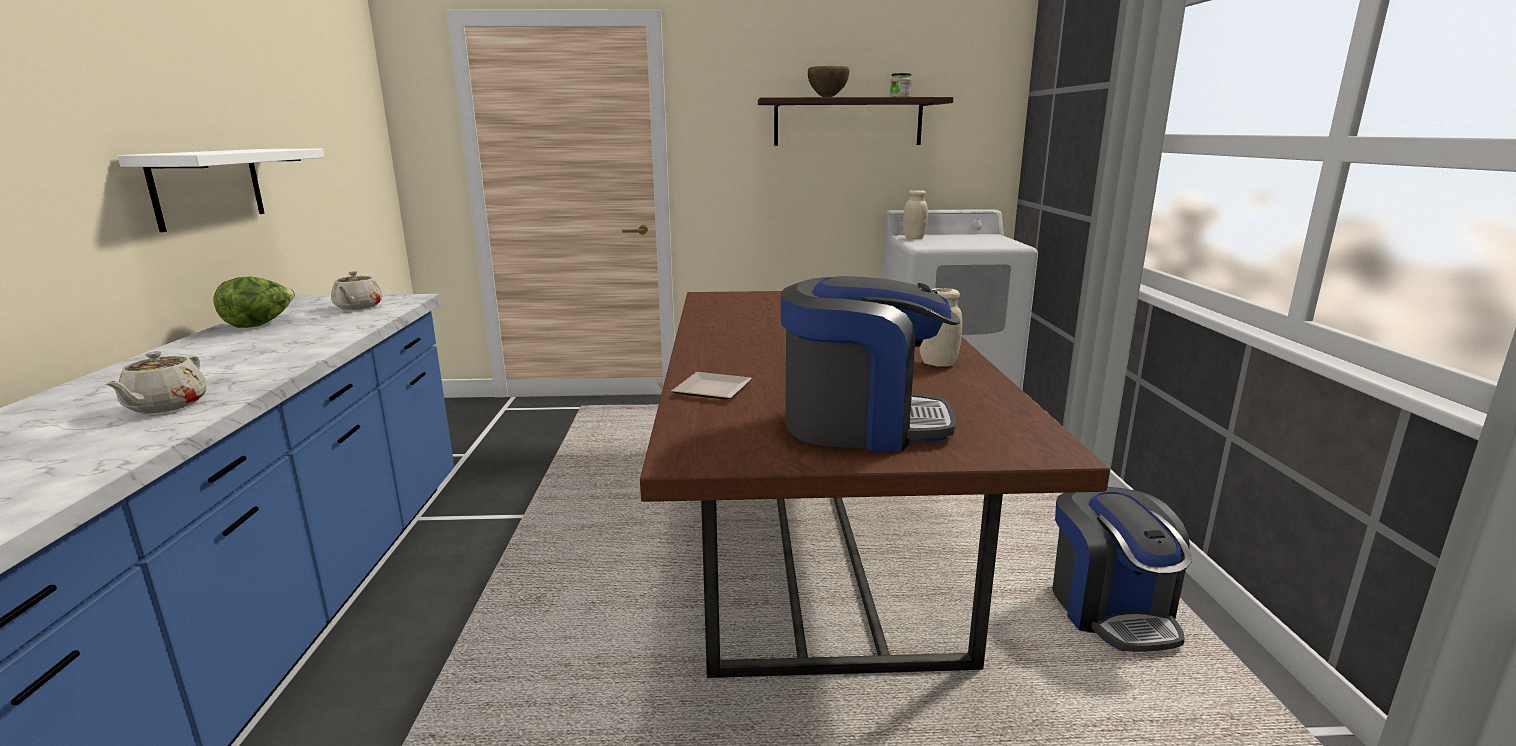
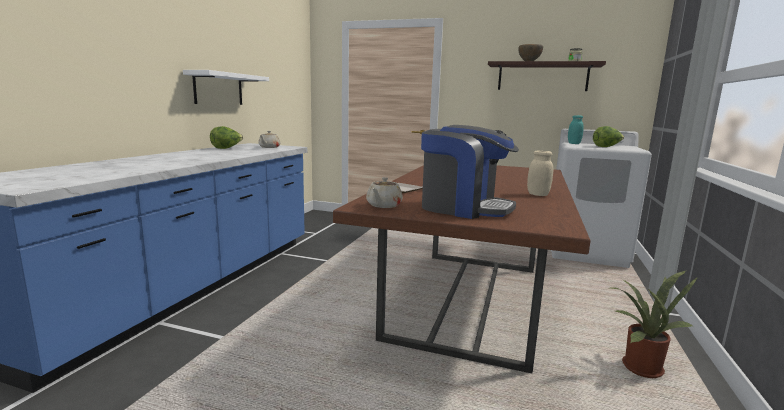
camera: 20 degrees right, 5 degrees down
(165, 406) = (168, 163): beige teapot -> beige teapot (383, 205)
(914, 238) = (574, 143): beige jar -> turquoise jar
(969, 243) = (606, 147): none -> lettuce
(1111, 610) = (639, 366): coffee machine -> potted plant

